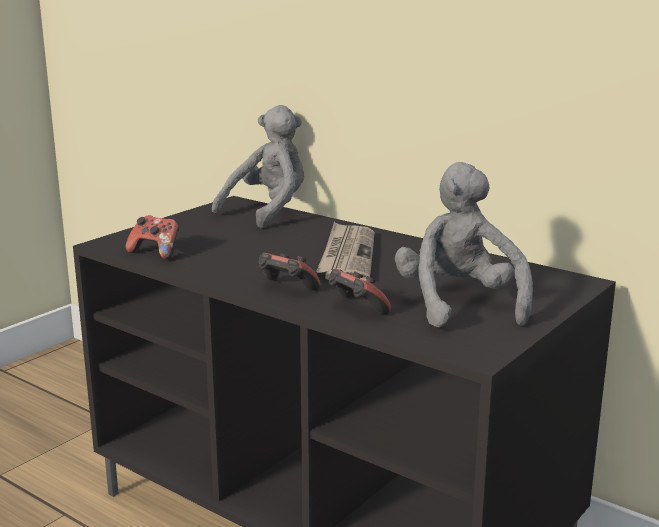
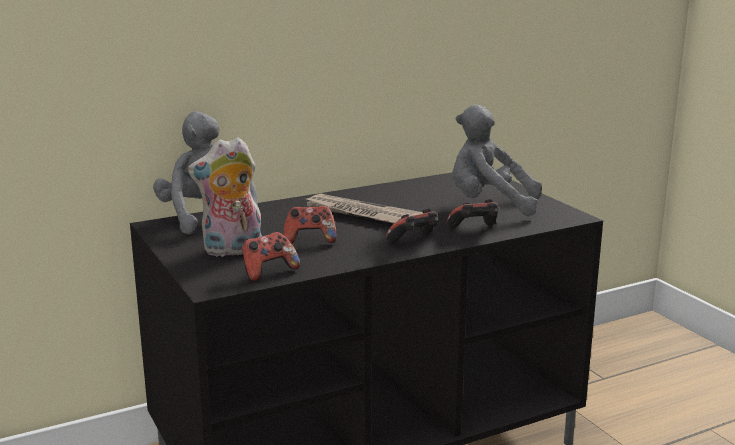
camera: 65 degrees left, 0 degrees up
(194, 233) = (232, 251): none -> plush toy
(249, 251) = (310, 240): none -> game controller

